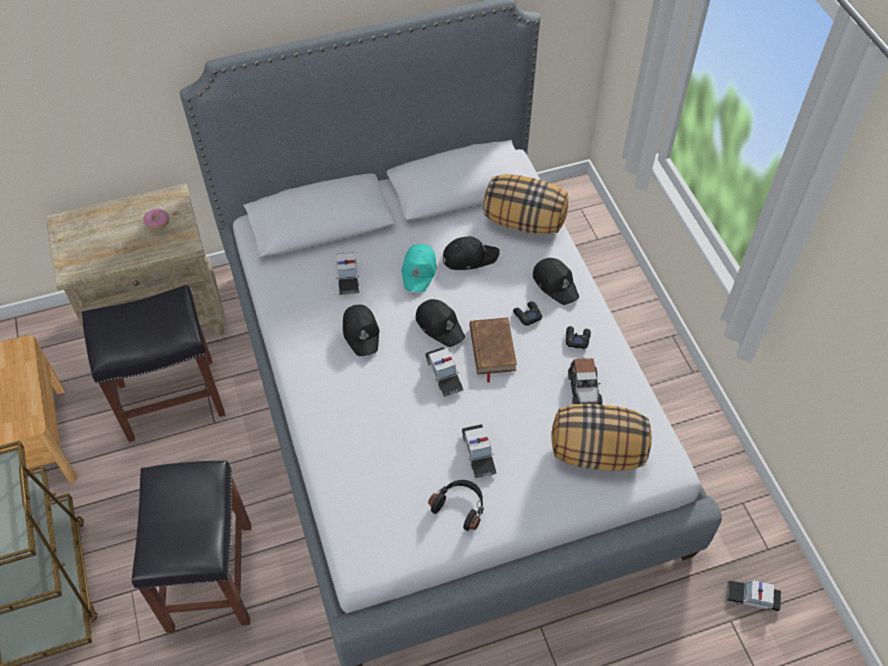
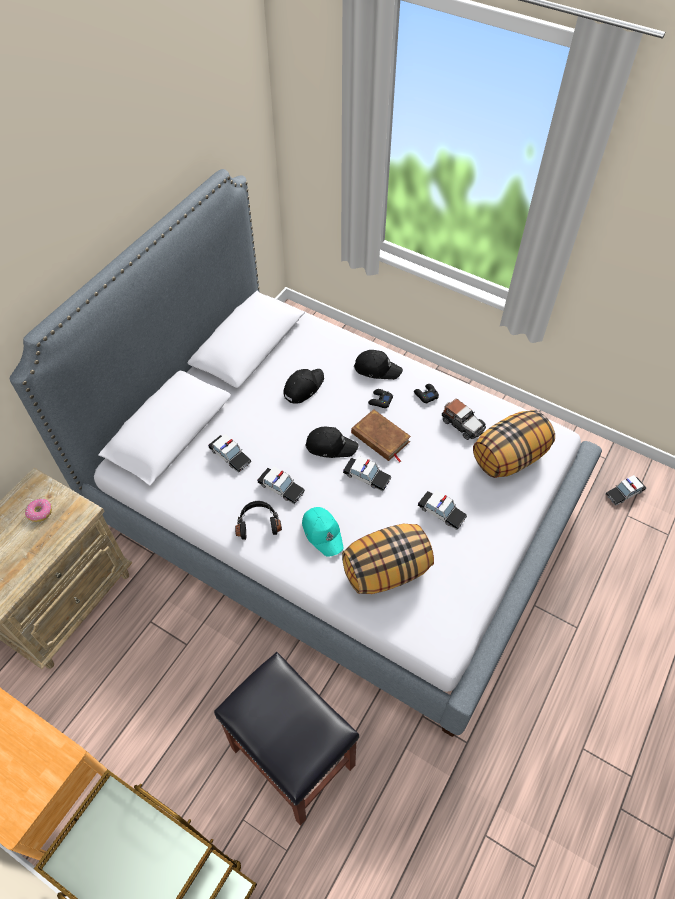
camera: 40 degrees left, 0 degrees up
(172, 398) = (134, 651): black stool -> none
(361, 333) = (281, 488): black cap -> toy car
(419, 271) = (278, 418): turquoise cap -> turquoise cap (323, 533)
(460, 506) = (466, 555): black headphones -> black headphones (258, 523)
(524, 221) = (316, 340): pillow -> pillow (386, 570)

